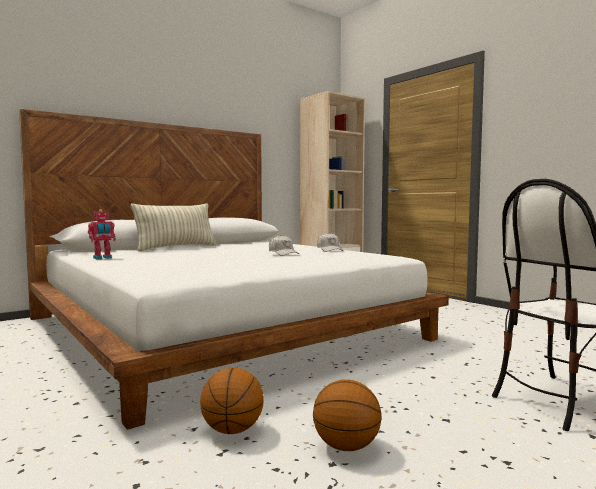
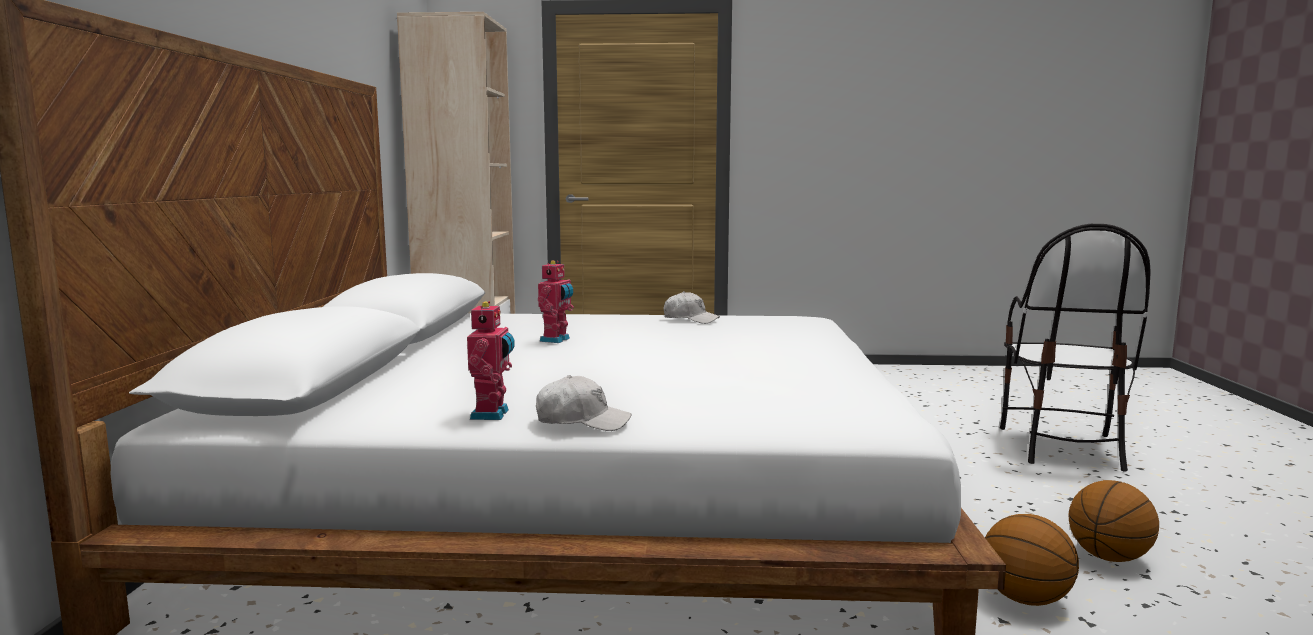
camera: 50 degrees left, 5 degrees up
(176, 248) = (429, 360): pillow -> none
(238, 248) = (556, 340): none -> toy robot
(283, 253) = (679, 337): white cap -> white cap (582, 421)

